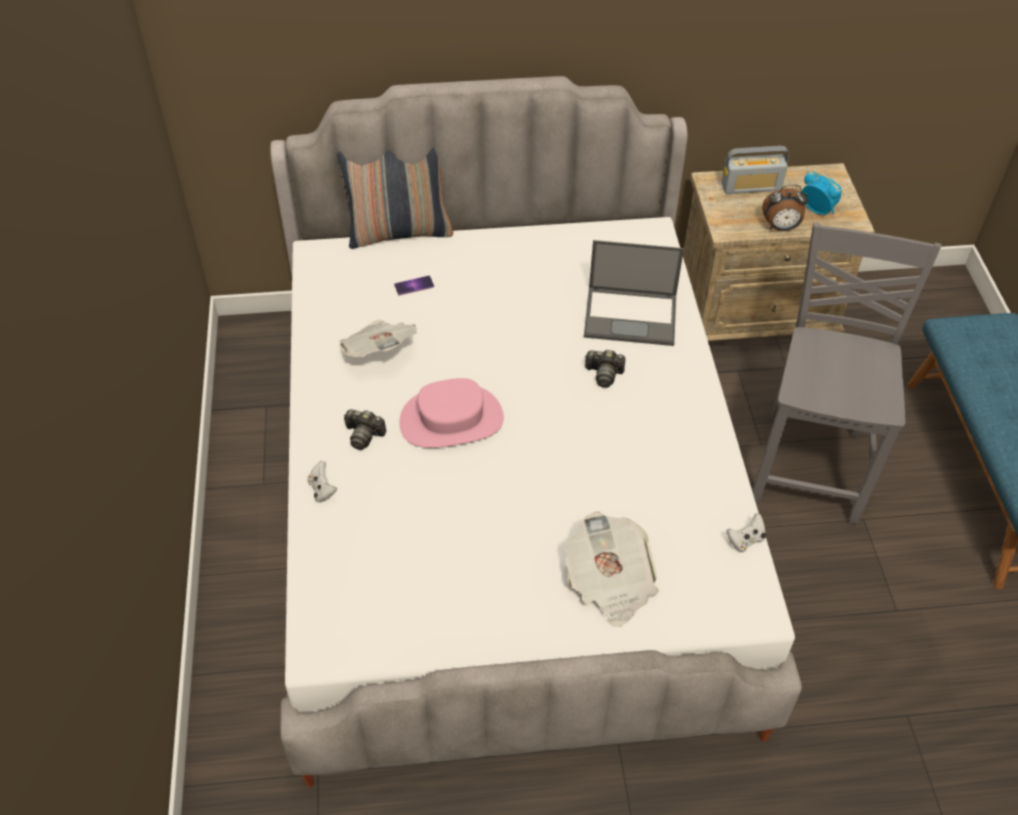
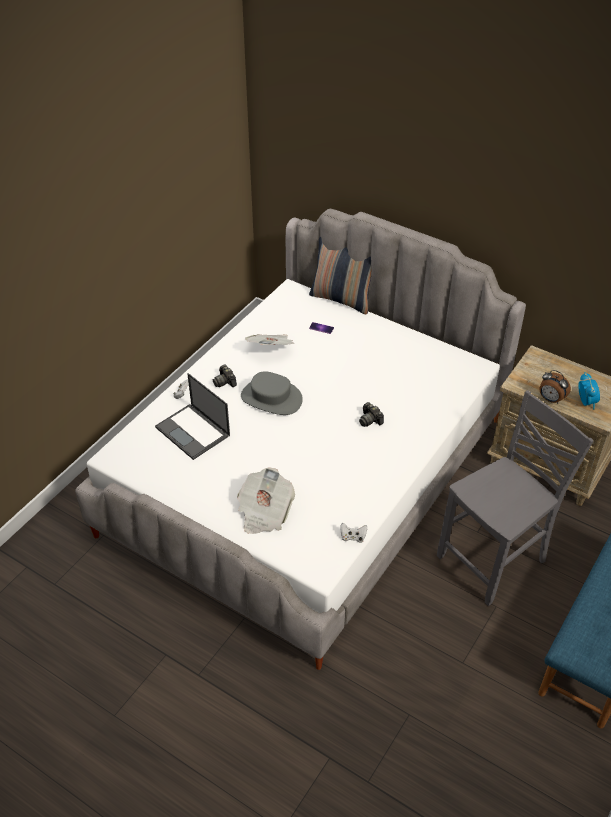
camera: 40 degrees right, 5 degrees down
(451, 420) = (271, 398): pink hat -> grey hat
(631, 316) = (417, 401): laptop -> laptop (193, 431)
(751, 187) = (558, 370): radio -> none

